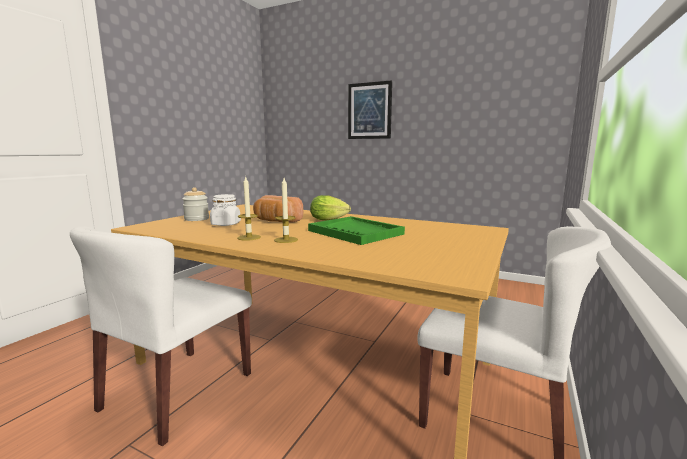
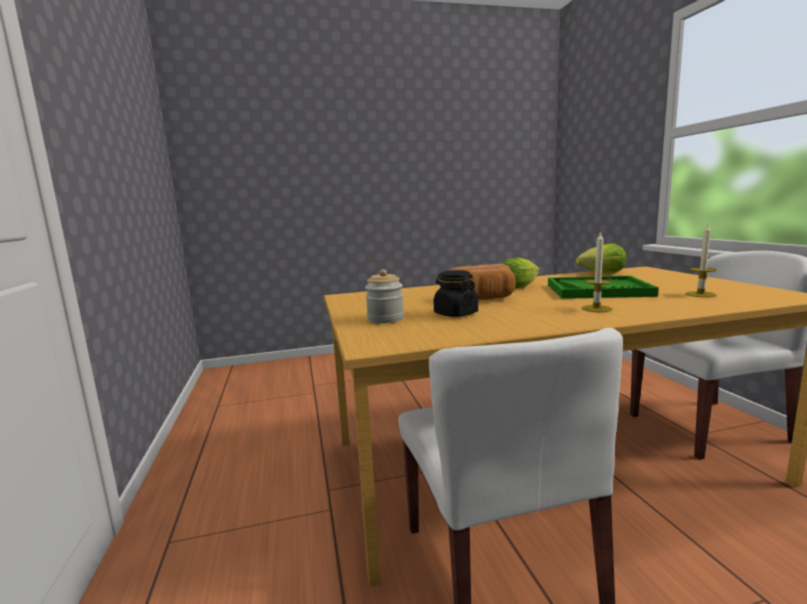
camera: 40 degrees left, 0 degrees up
(226, 224) = (455, 314): white jar -> black jar
(249, 237) = (559, 316): candle -> candle (700, 294)
(369, 111) = (356, 158): picture -> none
(434, 224) = (603, 273): none -> lettuce

